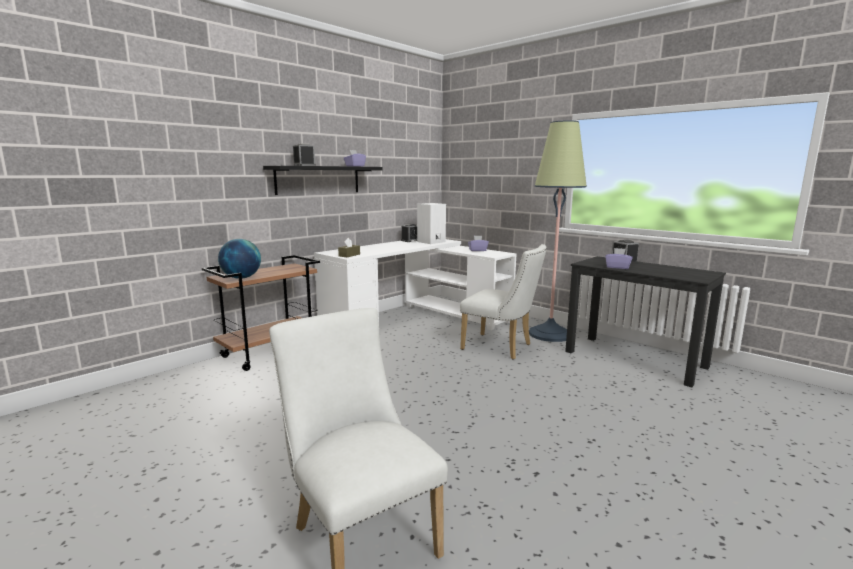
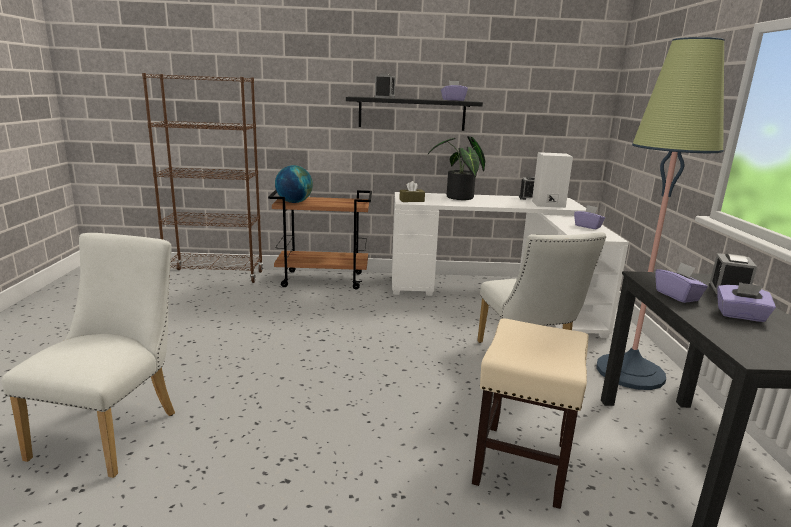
camera: 45 degrees right, 5 degrees up
(145, 388) = (215, 276): none -> brown bookcase
(372, 248) = (459, 198): none -> potted plant
(597, 394) = (521, 462): none -> beige stool
(652, 268) = (741, 315): none -> purple tissue box

